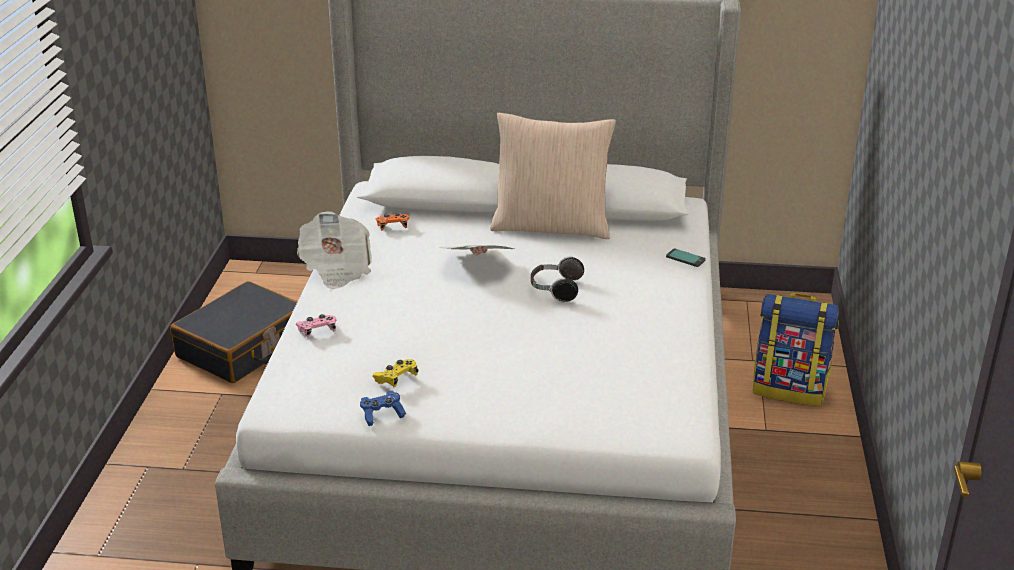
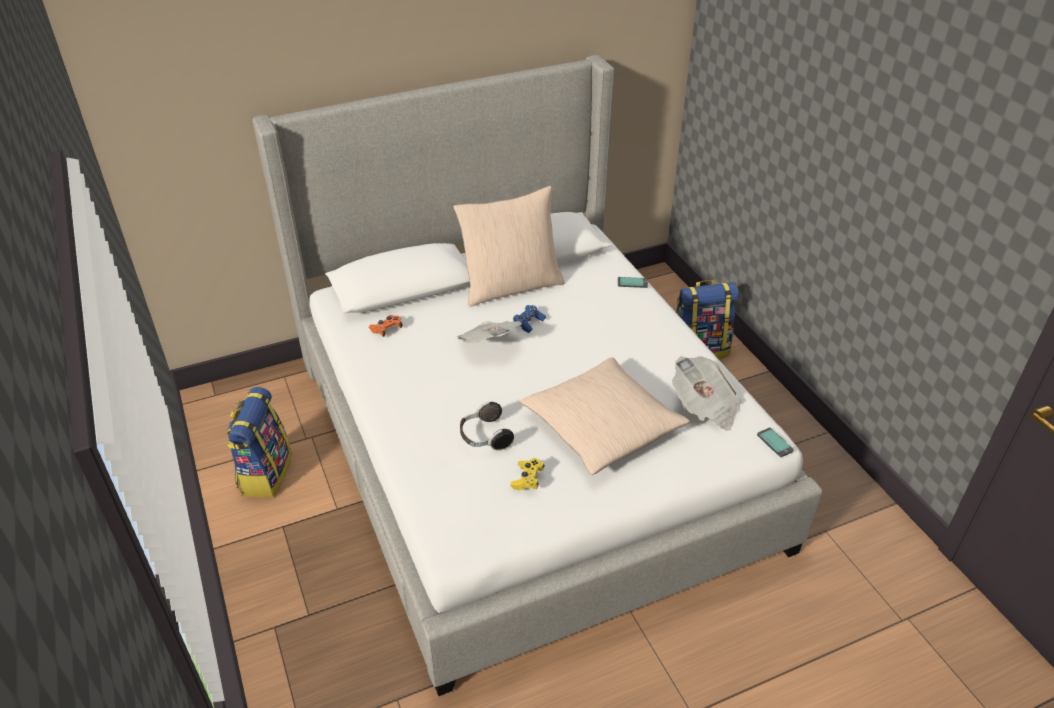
camera: 30 degrees left, 10 degrees up
(243, 347) = (265, 473): black suitcase -> backpack
(317, 331) = (419, 458): pink game controller -> none
(336, 269) = (377, 389): newspaper -> newspaper (704, 407)
(382, 414) = (546, 519): blue game controller -> blue game controller (529, 323)
(517, 365) = (602, 426): none -> beige pillow
(555, 289) = (568, 345): headphones -> headphones (484, 437)
(690, 439) = (775, 443): none -> phone

